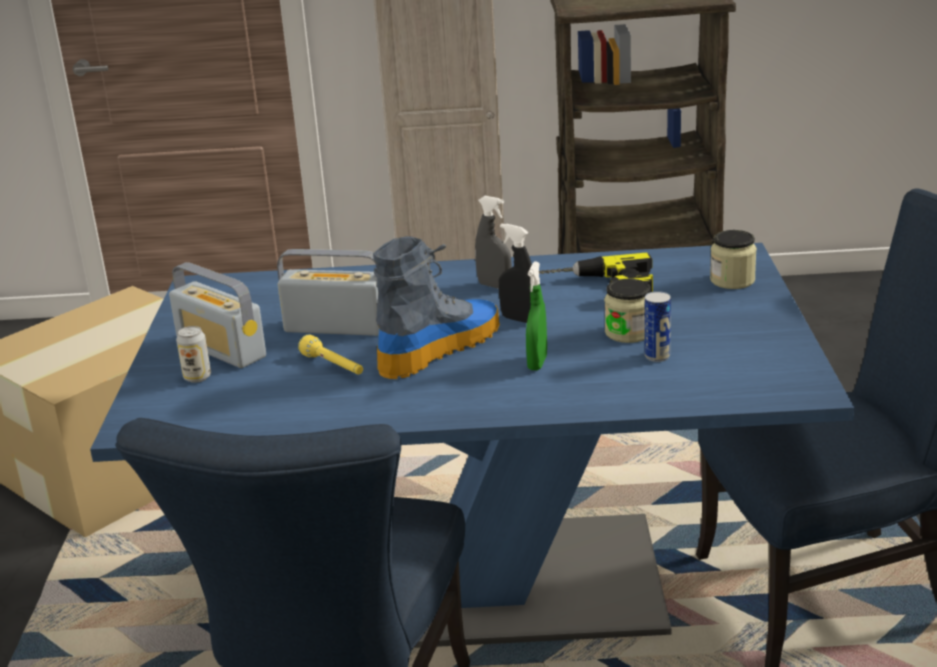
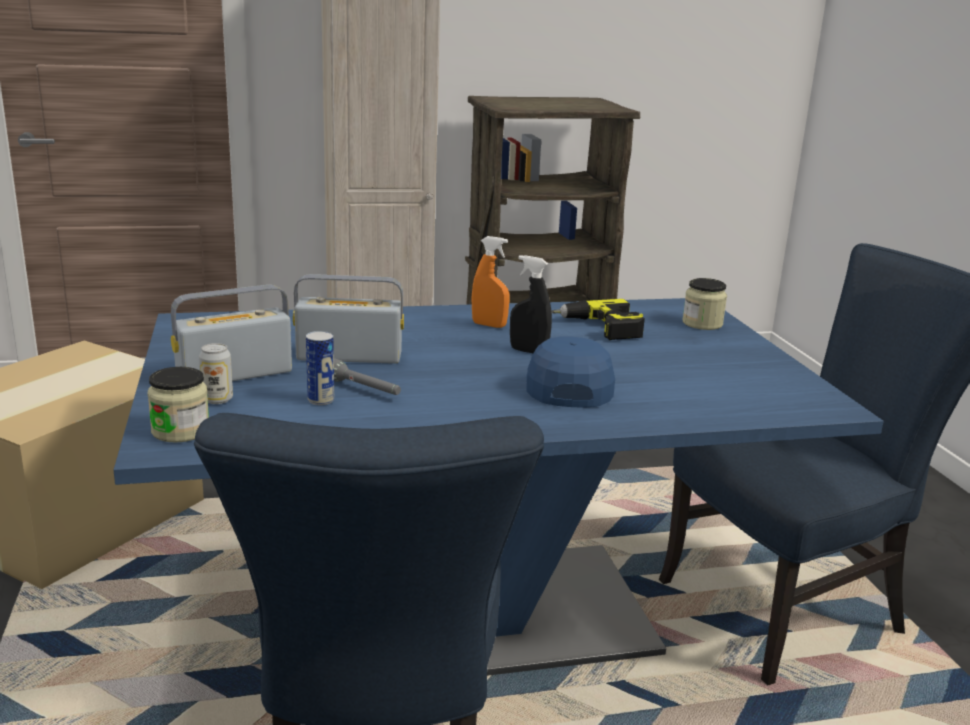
camera: 15 degrees left, 5 degrees down
(221, 349) = (234, 375): radio -> radio turned 120 degrees clockwise
(333, 366) = (363, 389): yellow flashlight -> grey flashlight
(439, 348) = (464, 374): boot -> none
(494, 286) = (489, 325): grey spray bottle -> orange spray bottle
(537, 363) = (568, 386): green spray bottle -> blue cap
(628, 332) = (638, 362): jar -> jar (181, 431)
(657, 356) = (677, 380): can -> can (321, 400)

